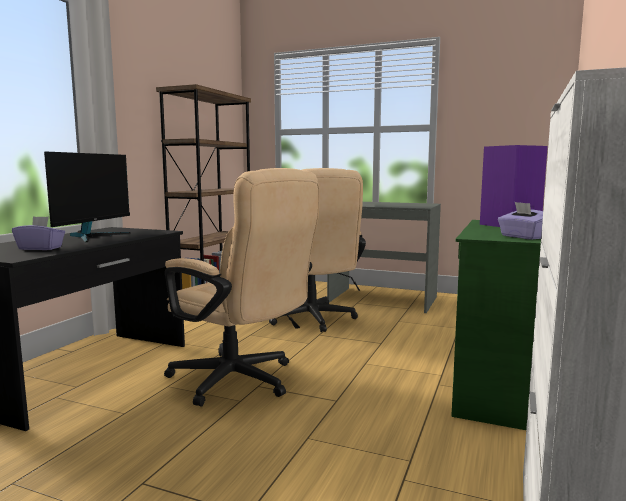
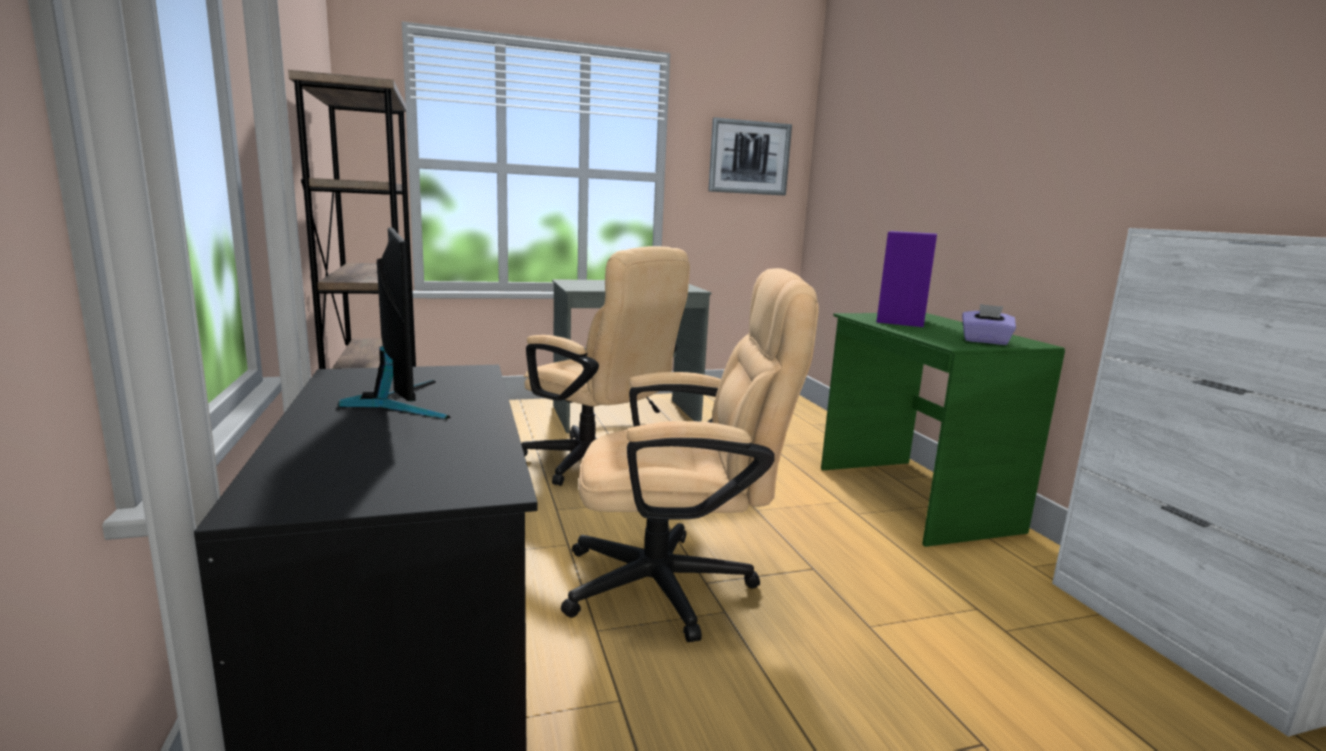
camera: 40 degrees left, 5 degrees up
(41, 248) = (429, 452): purple tissue box -> none
(510, 105) = (749, 157): none -> picture

